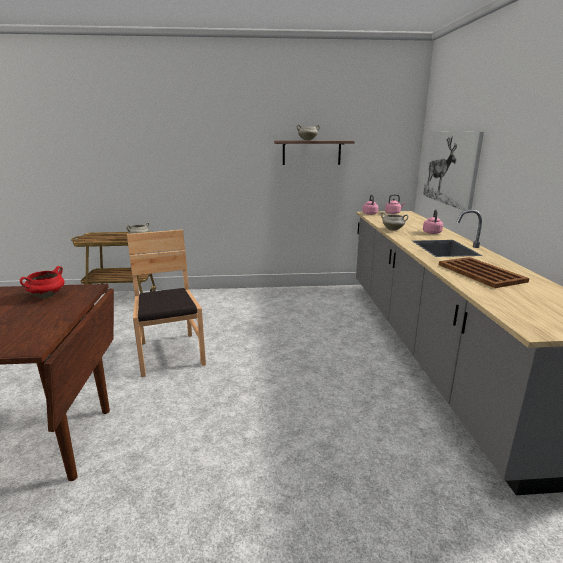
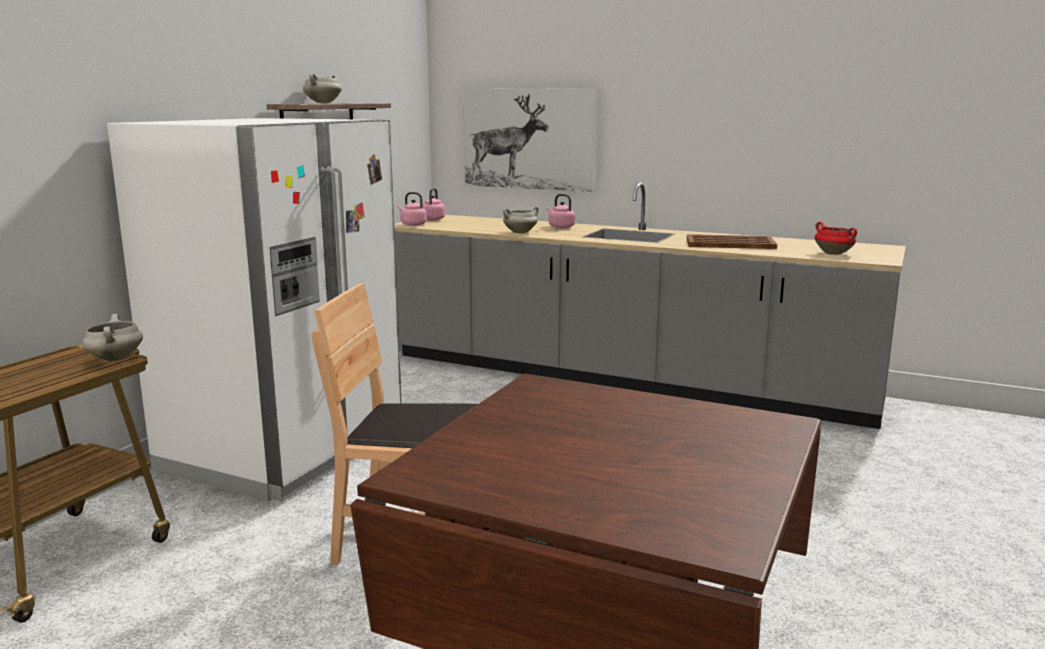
camera: 60 degrees left, 5 degrees down
(46, 296) = (545, 412): red cooking pot -> red cooking pot (834, 254)
(229, 302) = (284, 450): none -> white fridge

